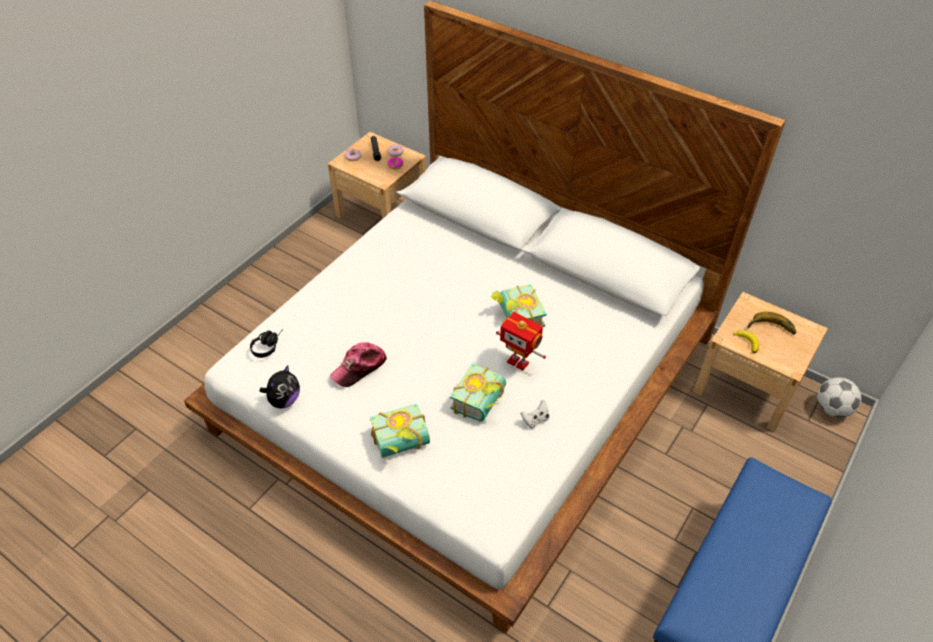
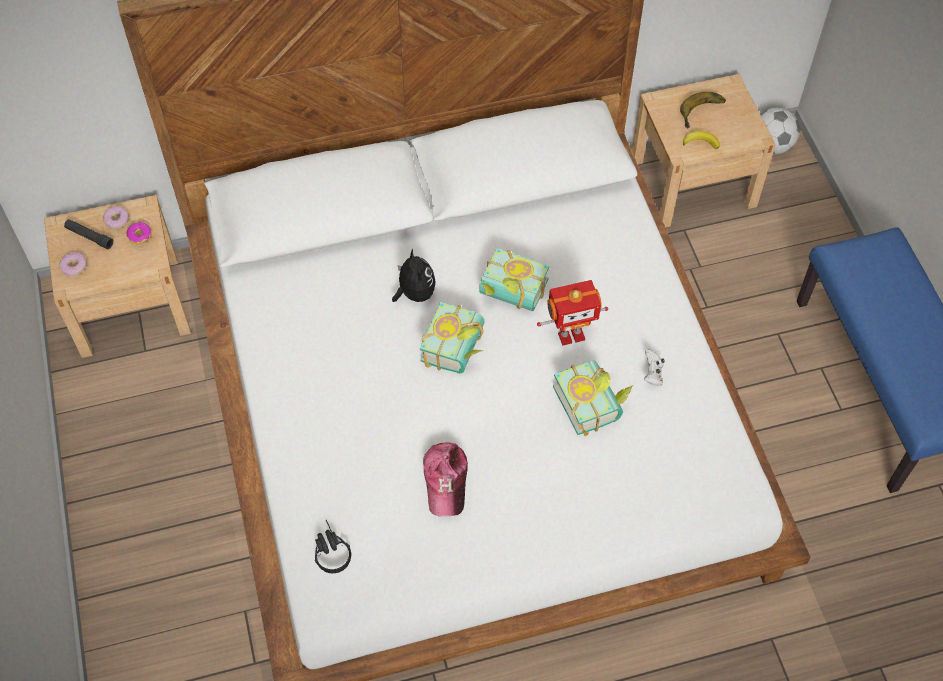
camera: 50 degrees left, 10 degrees up
(284, 400) = (424, 582): plush toy -> plush toy (415, 293)
(402, 444) = (582, 508): book -> book (459, 349)

